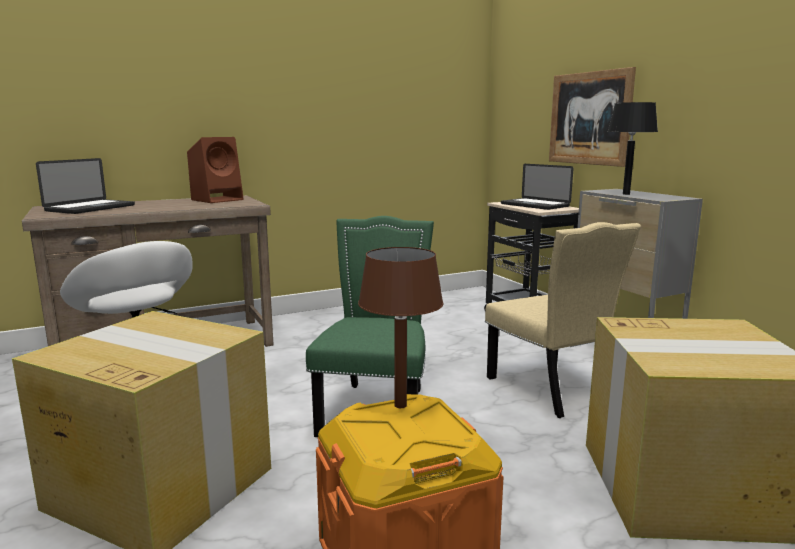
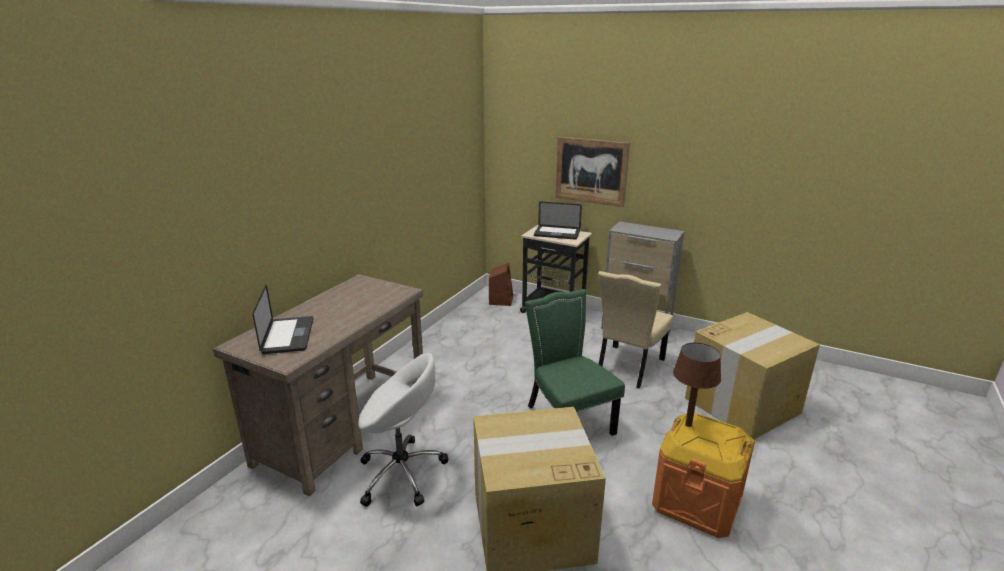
camera: 35 degrees left, 10 degrees up
(218, 199) = (358, 289): brown speaker -> brown speaker (501, 300)
(550, 388) = (629, 365): beige chair -> beige chair turned 90 degrees clockwise
(626, 194) = (641, 232): black table lamp -> none

